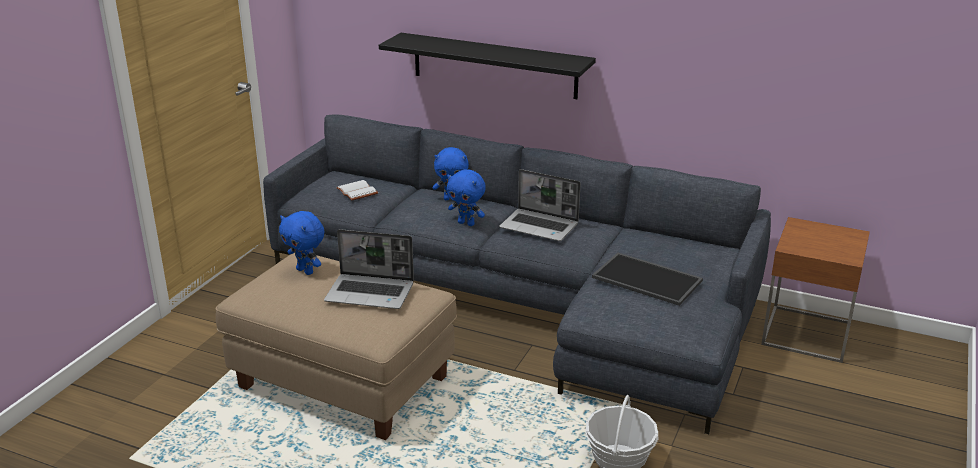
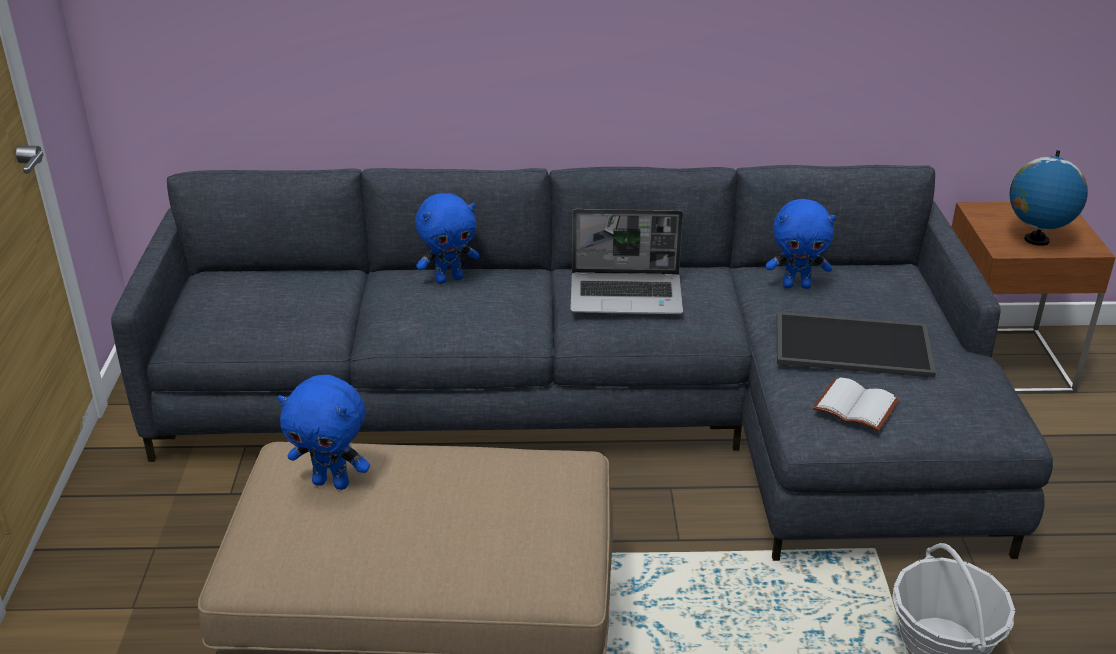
camera: 25 degrees left, 5 degrees up
(358, 191) = (284, 301): white book -> white book (857, 406)
(371, 293) = (486, 494): laptop -> none
(466, 223) = (508, 317): blue plush toy -> blue plush toy (796, 285)
(494, 65) = (474, 43): black shelf -> none
(817, 247) = (1036, 240): none -> globe

